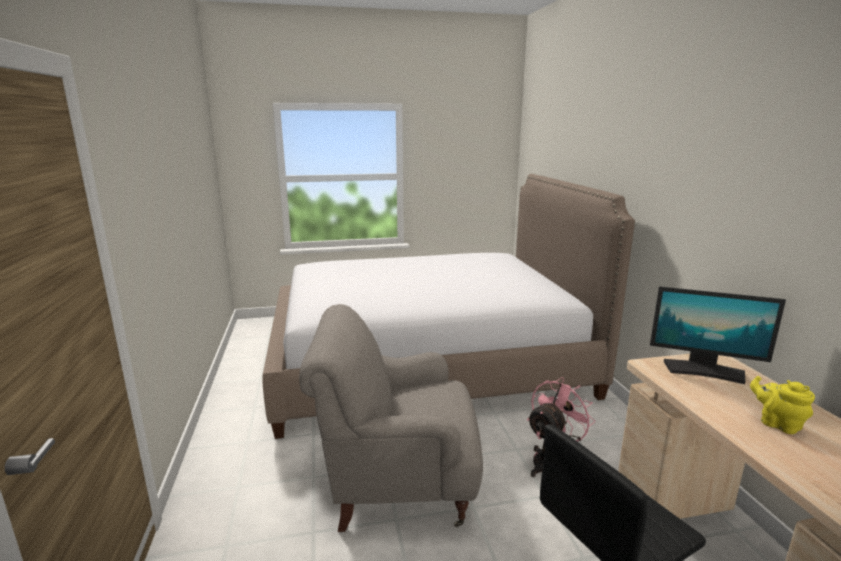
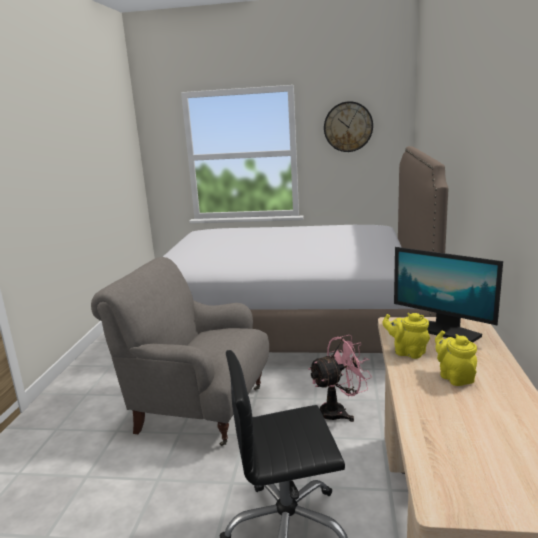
camera: 20 degrees right, 0 degrees up
(456, 151) = (348, 127): none -> wall clock
(702, 399) = (407, 352): none -> yellow teapot

